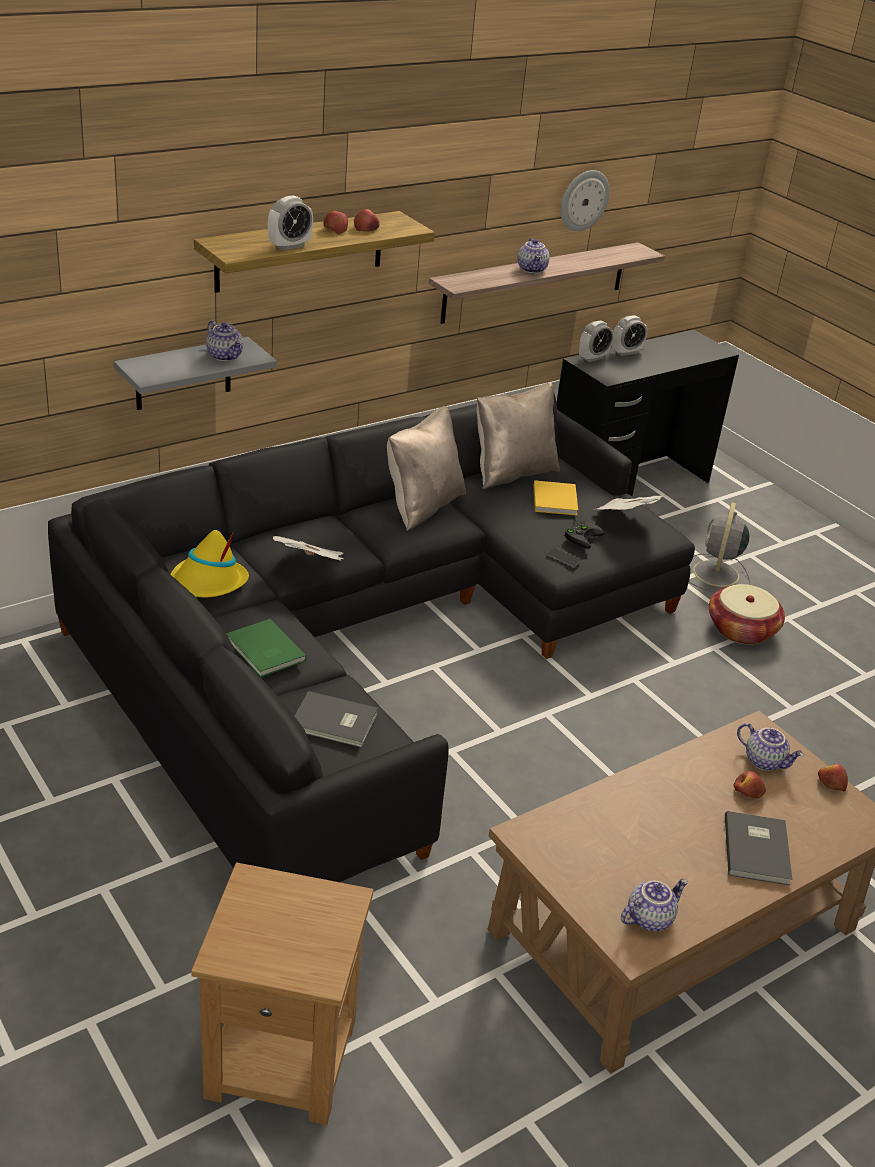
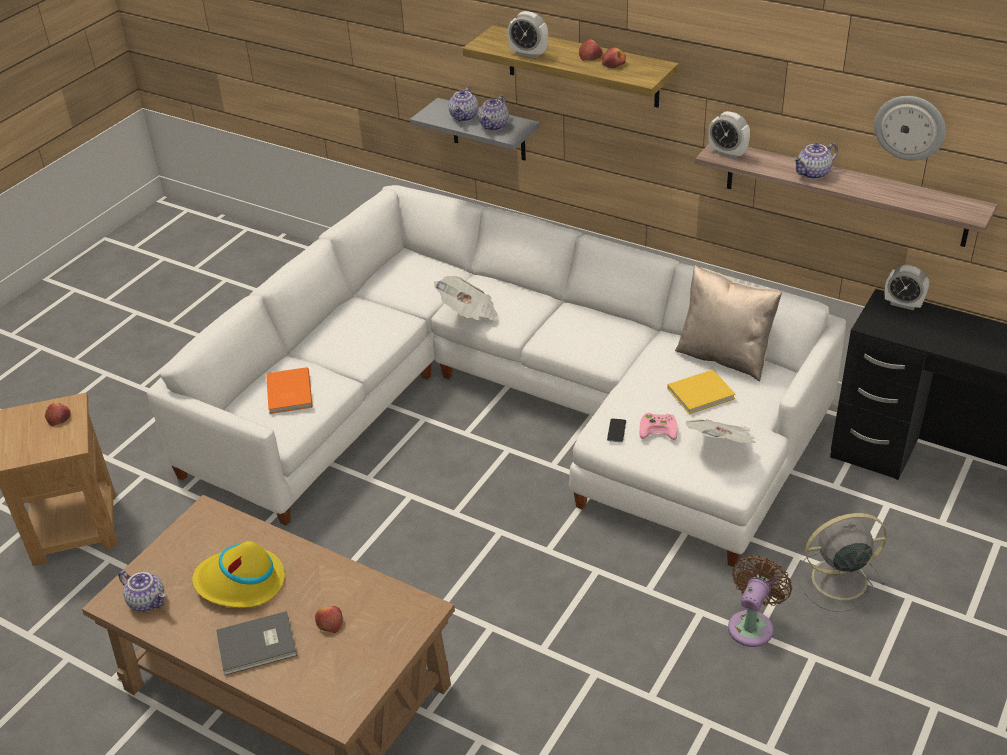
camera: 70 degrees right, 5 degrees up
(208, 583) = (404, 282): yellow hat -> yellow hat (240, 583)
(264, 651) = (343, 334): green book -> none
(334, 723) = (287, 393): grey book -> orange book
(367, 642) = (508, 405): black sofa -> white sofa
(422, 506) = (612, 331): beige pillow -> none
(581, 535) = (659, 428): black game controller -> pink game controller
(626, 352) = (949, 319): alarm clock -> alarm clock (727, 153)
(741, 630) = (752, 625): basket -> brown fan
(765, 761) = (380, 624): teapot -> teapot (464, 117)
(830, 783) = (377, 676): apple -> apple (59, 417)

